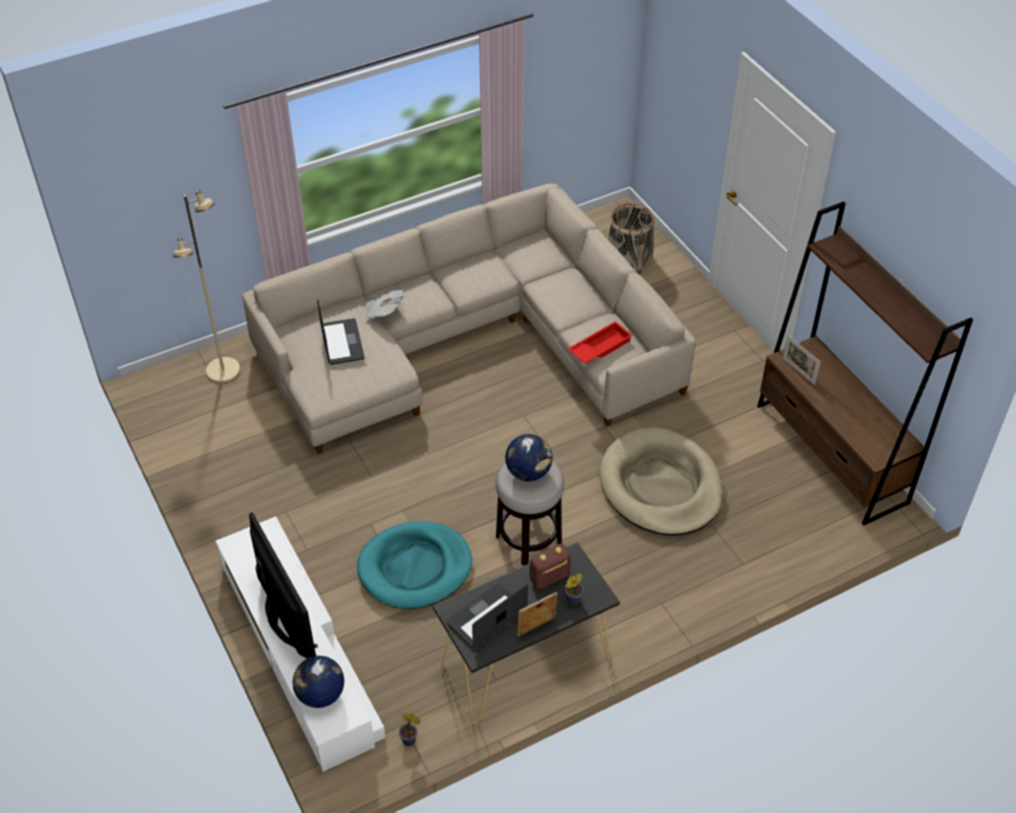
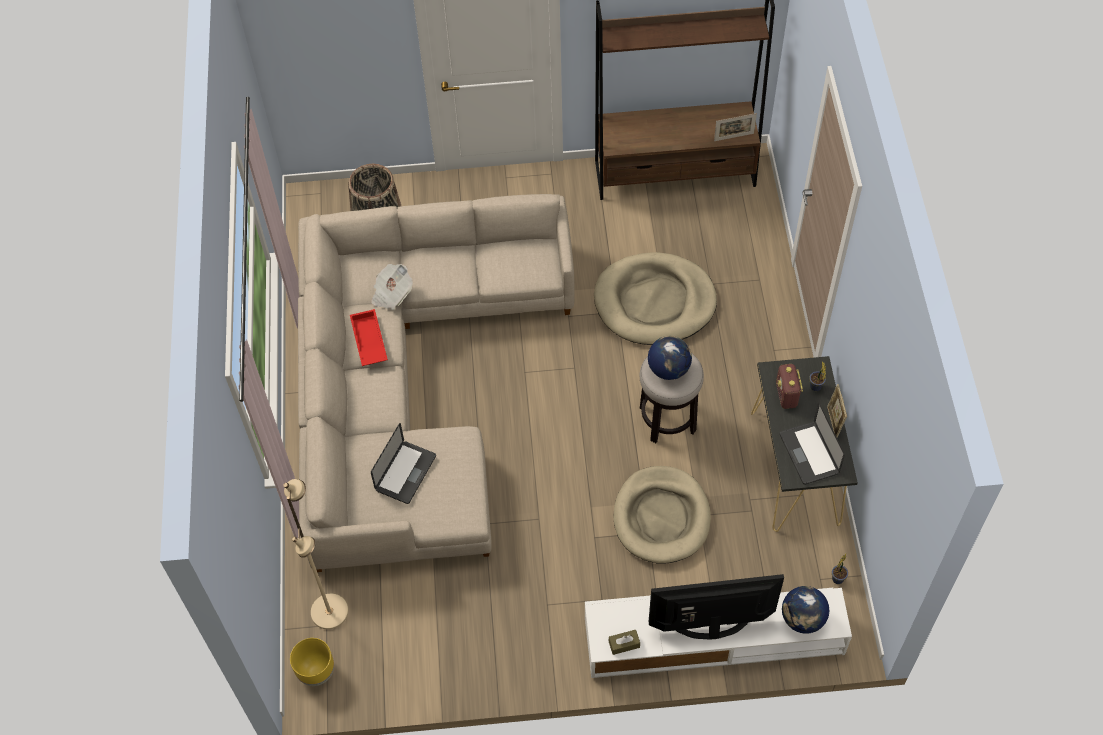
camera: 65 degrees left, 10 degrees up
(165, 382) = (316, 672): none -> yellow planter
(241, 559) = (624, 644): none -> brown tissue box
(342, 342) = (406, 473): laptop -> laptop turned 105 degrees clockwise
(384, 312) = (381, 425): newspaper -> newspaper (391, 294)
(415, 568) = (661, 517): turquoise dog bed -> beige dog bed
(599, 347) = (520, 270): red tray -> red tray (368, 341)
(798, 371) = (632, 143): picture frame -> picture frame (734, 137)

